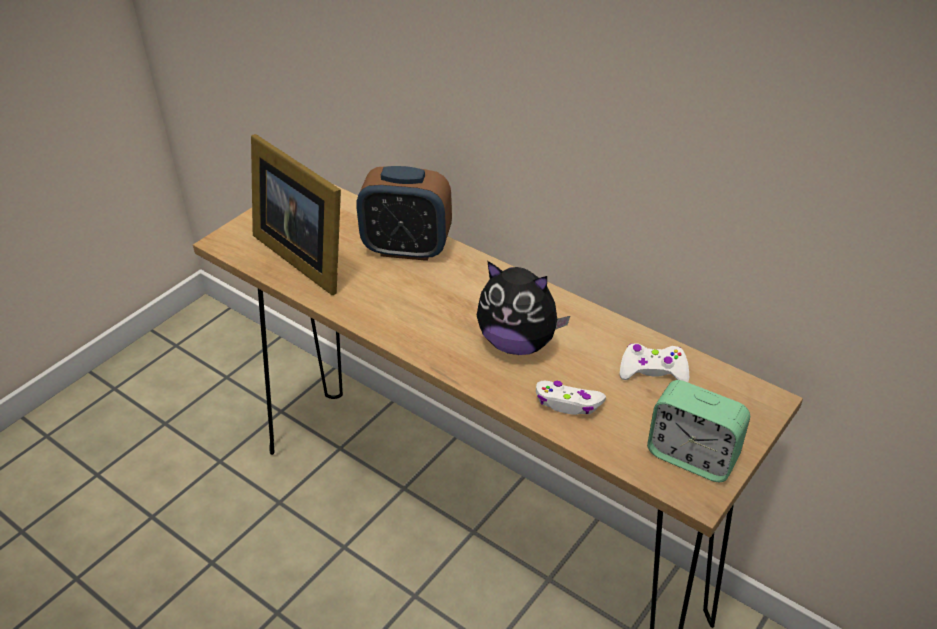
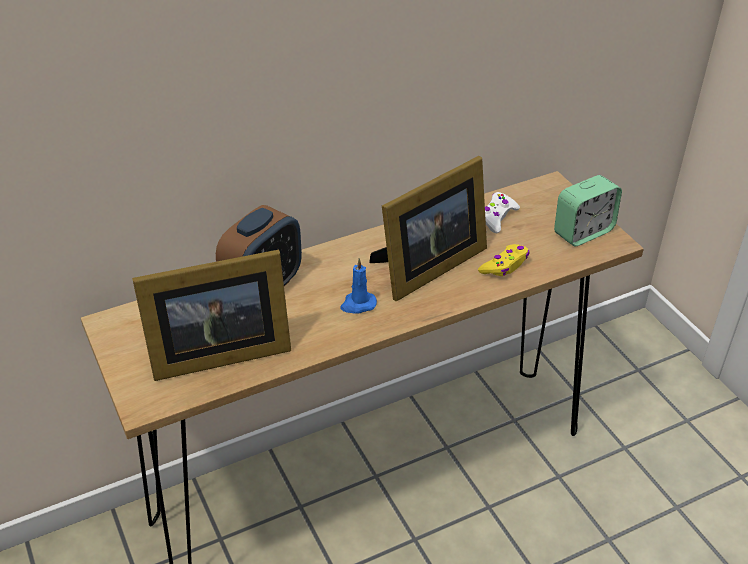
camera: 65 degrees left, 0 degrees up
(424, 314) = (358, 304): none -> blue candle
(518, 343) = (426, 267): plush toy -> picture frame
(568, 403) = (505, 265): white game controller -> yellow game controller

